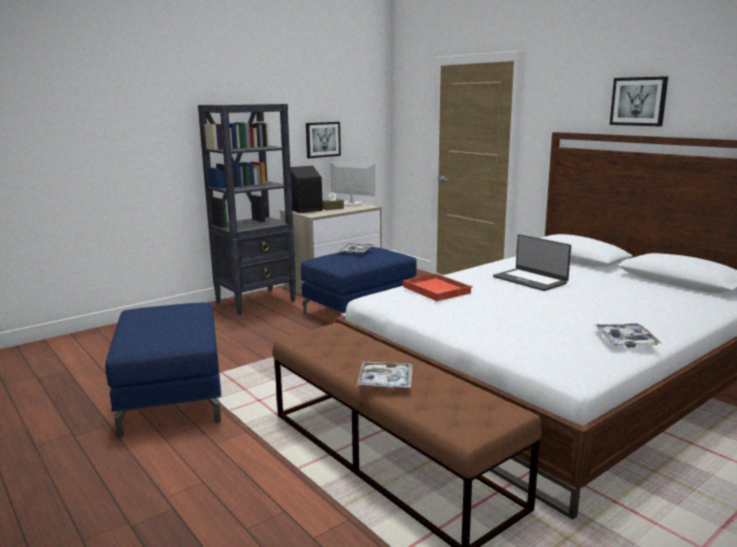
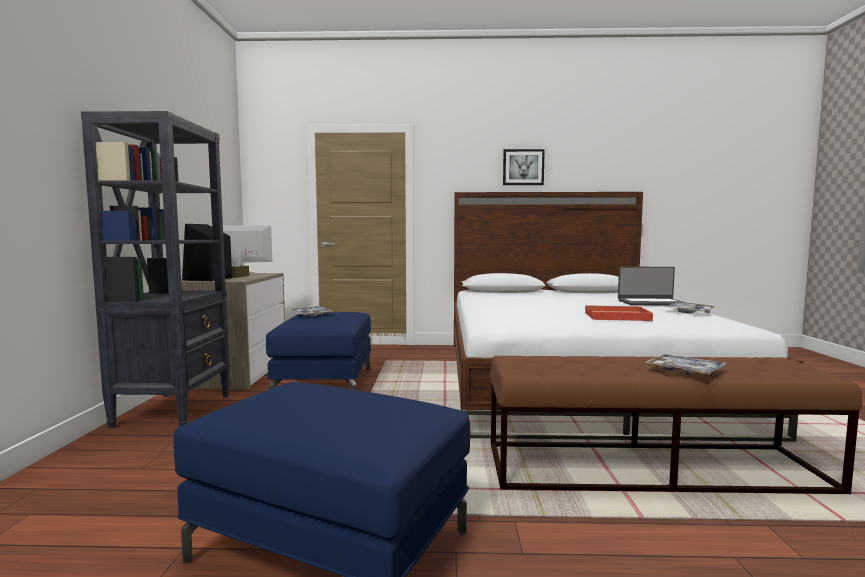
camera: 50 degrees left, 10 degrees down
(322, 139) = (197, 197): picture -> none
(435, 289) = (513, 313): red tray -> red tray (615, 316)
(530, 280) = (532, 301): laptop -> laptop (651, 302)

